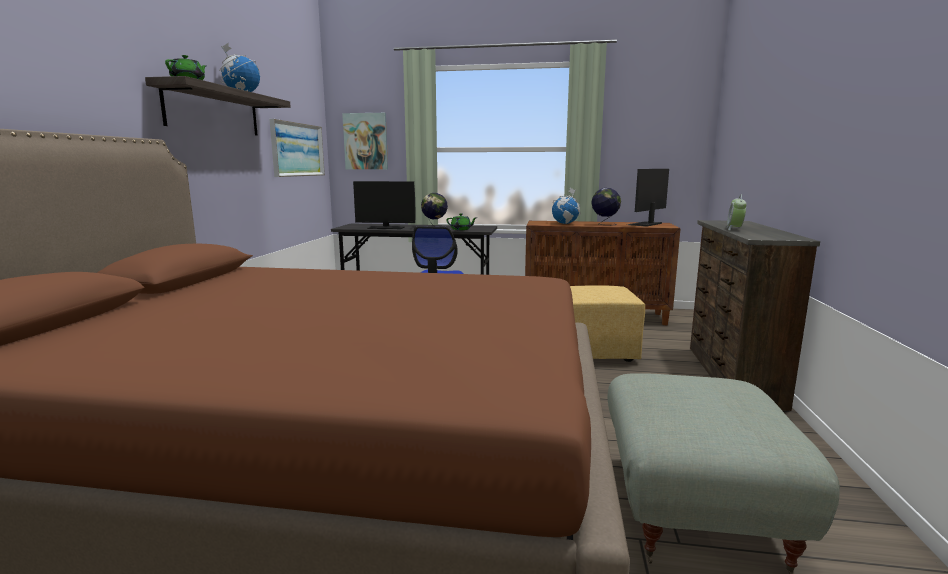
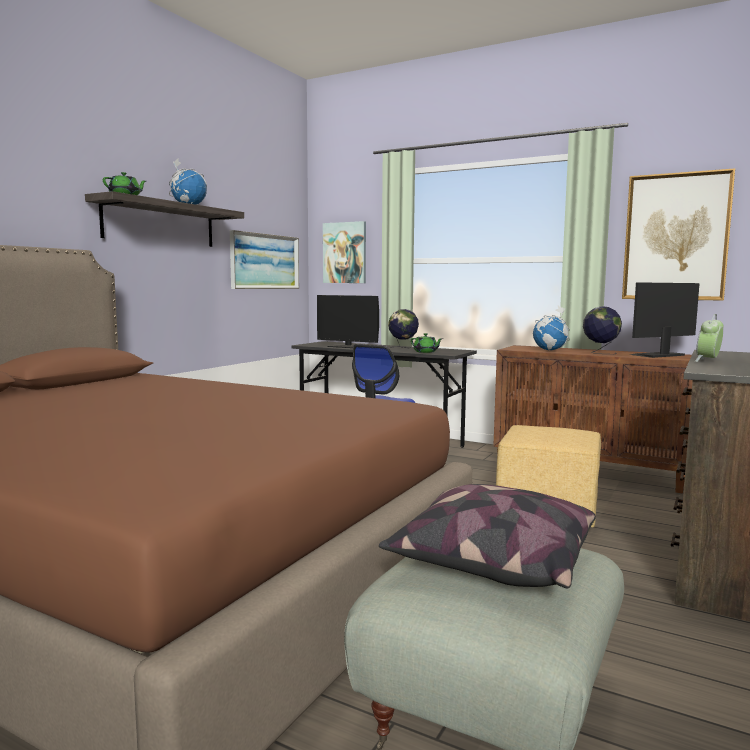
camera: 20 degrees right, 5 degrees down
(648, 133) = (676, 237): none -> picture
(700, 401) = (492, 563): none -> pillow

